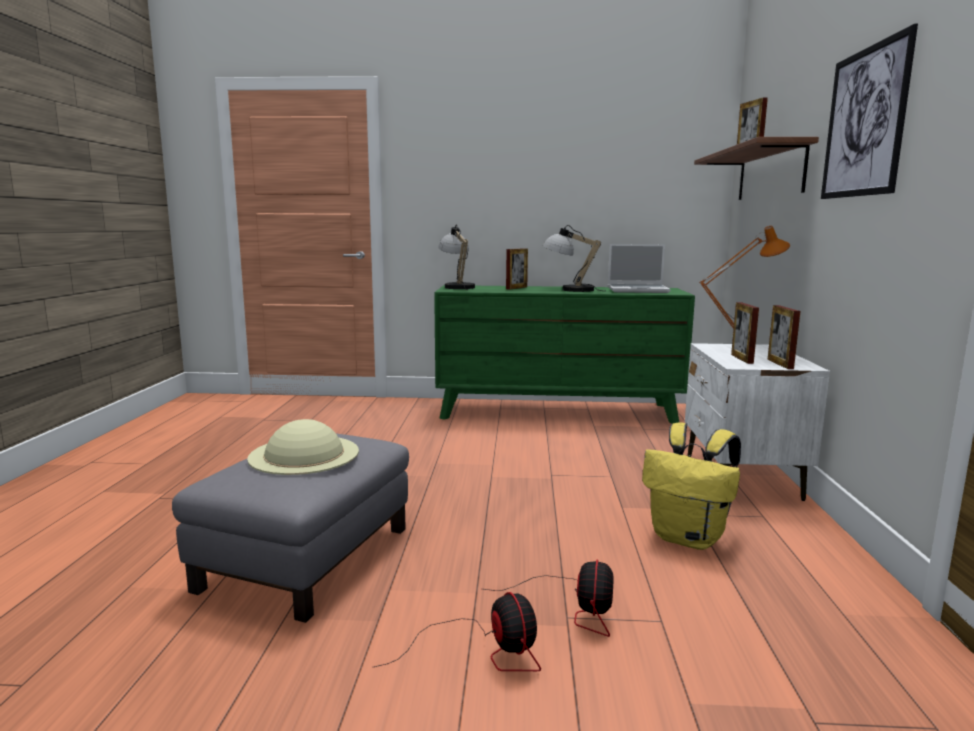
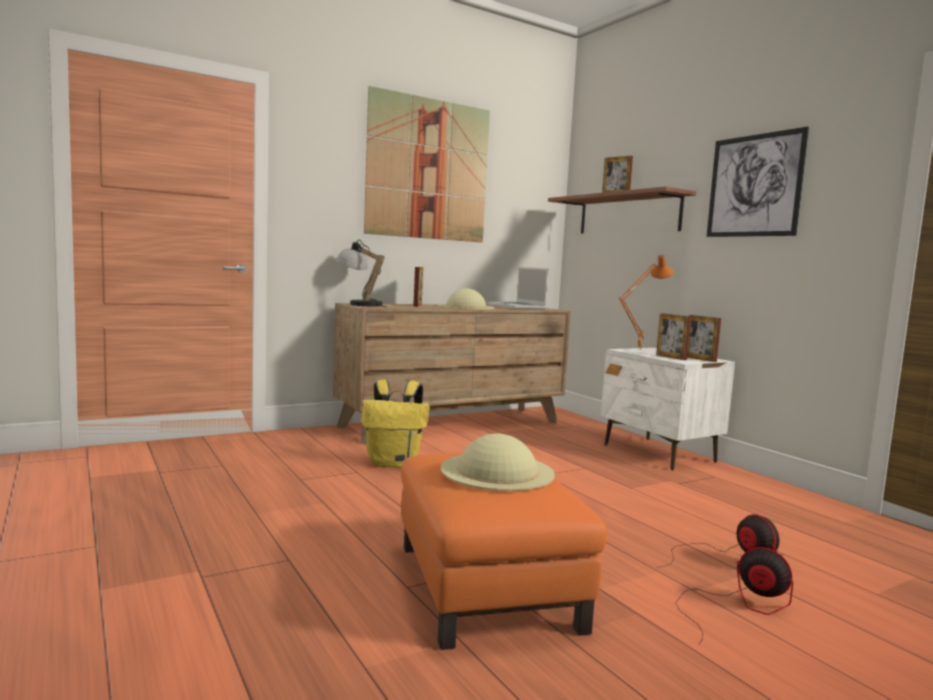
camera: 35 degrees left, 5 degrees down
(306, 557) = (485, 585): grey ottoman -> orange ottoman
(544, 145) = (428, 169): none -> picture
(557, 411) = (453, 424): green dresser -> brown dresser
(569, 289) = (466, 307): table lamp -> beige hat
(638, 290) = (517, 307): laptop -> laptop turned 90 degrees clockwise
(689, 538) = (704, 499): yellow backpack -> yellow backpack (394, 463)

